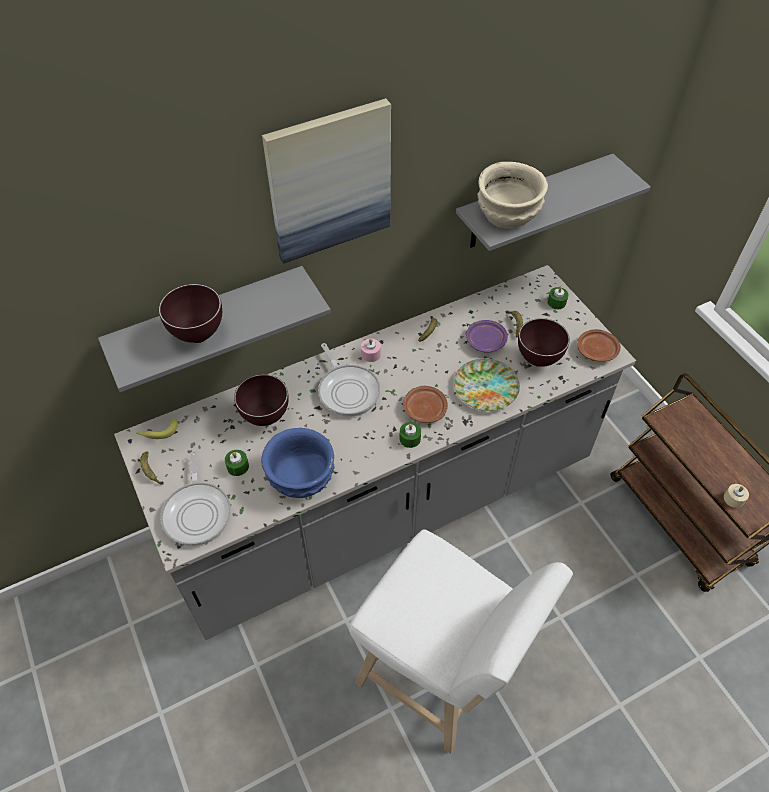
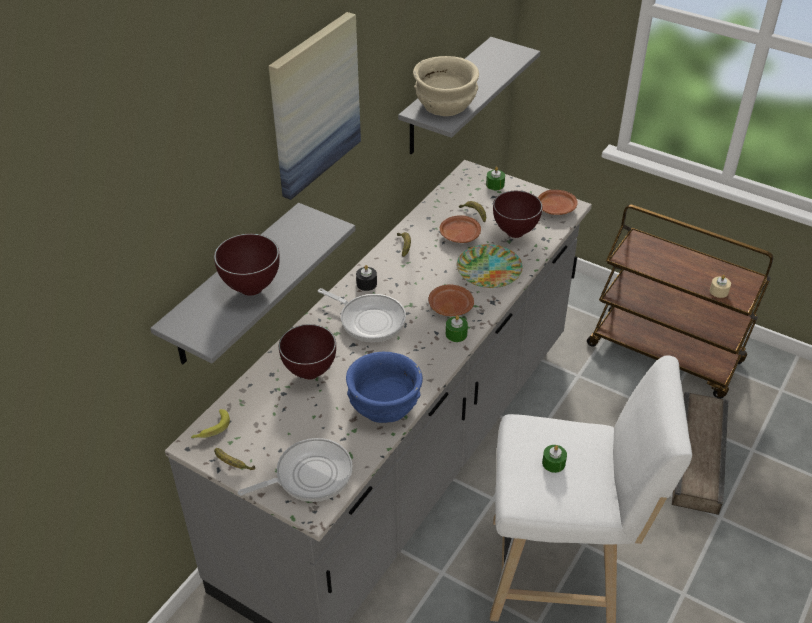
camera: 30 degrees left, 10 degrees down
(197, 512) = (309, 475): frying pan -> frying pan turned 75 degrees counterclockwise
(237, 466) = (316, 422): green candle -> green candle (553, 463)
(371, 354) = (366, 283): pink candle -> black candle
(486, 341) = (459, 235): purple plate -> brown plate
(642, 637) = (701, 456): none -> crate

